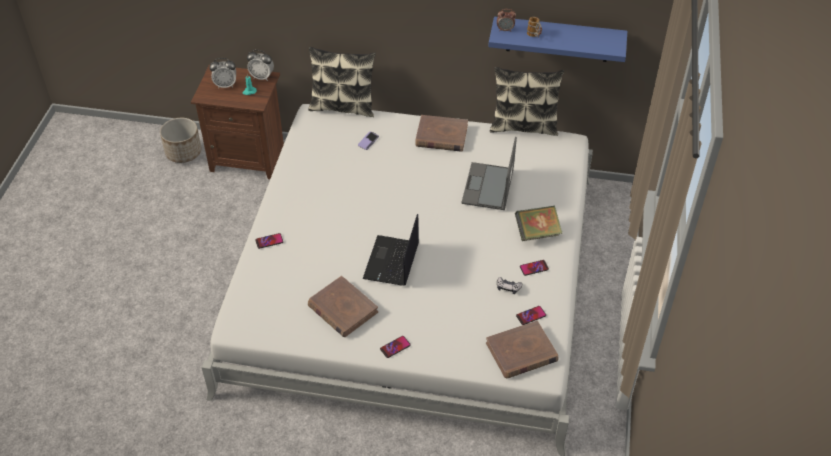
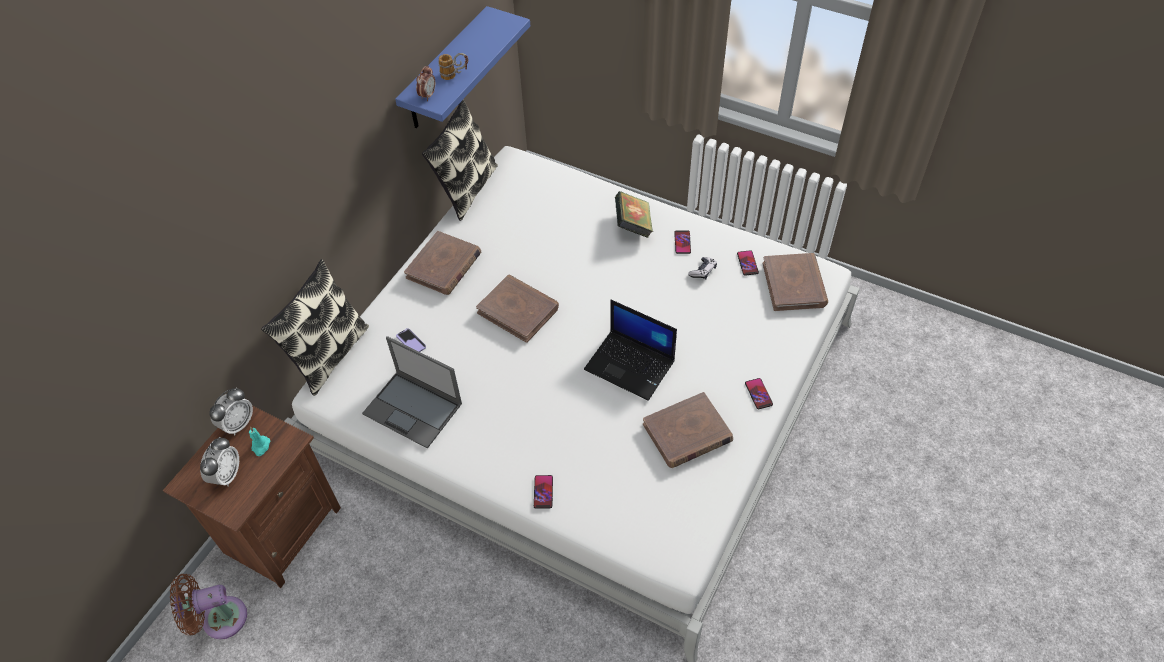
camera: 70 degrees left, 5 degrees up
(183, 152) = (219, 619): planter -> brown fan
(418, 187) = (518, 310): none -> brown book
(488, 187) = (550, 245): laptop -> laptop (413, 409)

